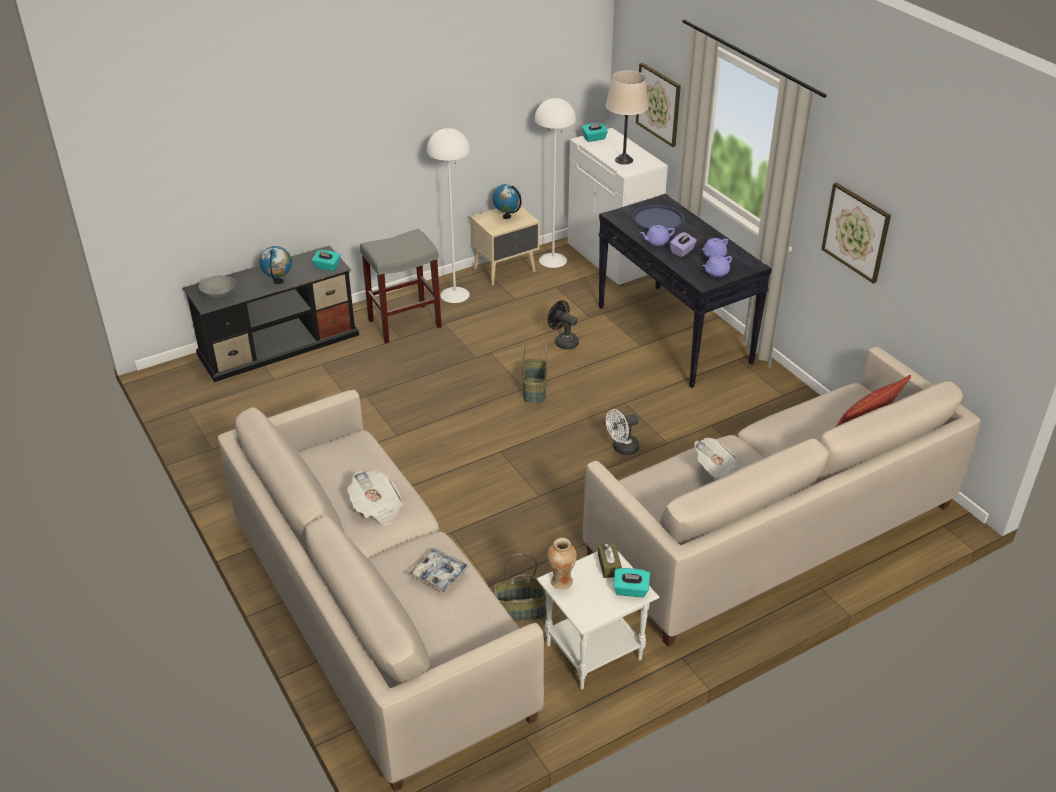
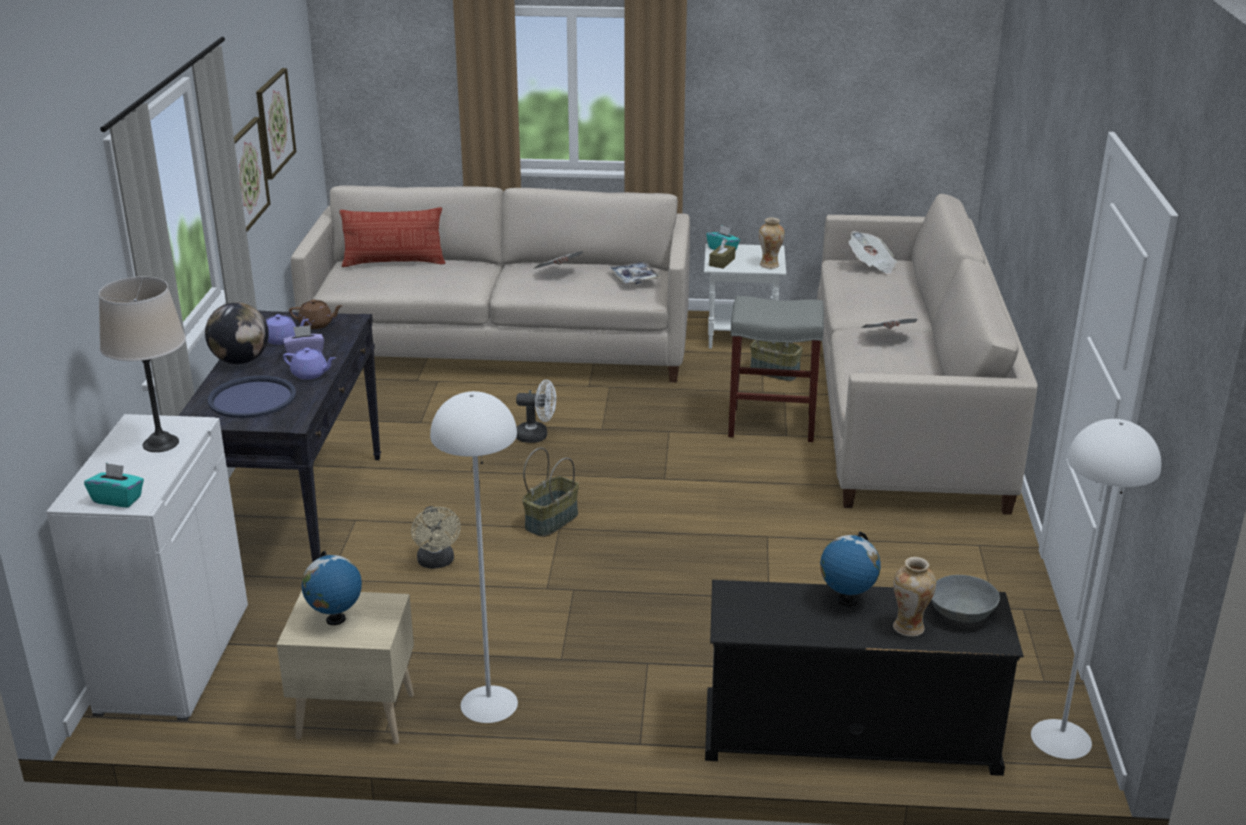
camera: 145 degrees left, 10 degrees down
(242, 280) = (909, 627): none -> vase
(327, 267) = (748, 597): turquoise tissue box -> none
(405, 323) = (617, 685): grey stool -> grey stool (770, 424)
(438, 574) = (865, 289): tray -> tray (634, 278)
(463, 631) = (872, 265): none -> newspaper
(553, 260) = (258, 699): white floor lamp -> white floor lamp (1060, 739)
(563, 342) = (437, 563): black fan -> beige fan
(659, 104) = (77, 348): picture -> picture (274, 123)
(707, 235) = (240, 361): none -> globe
(716, 272) = (317, 324): purple teapot -> brown teapot

